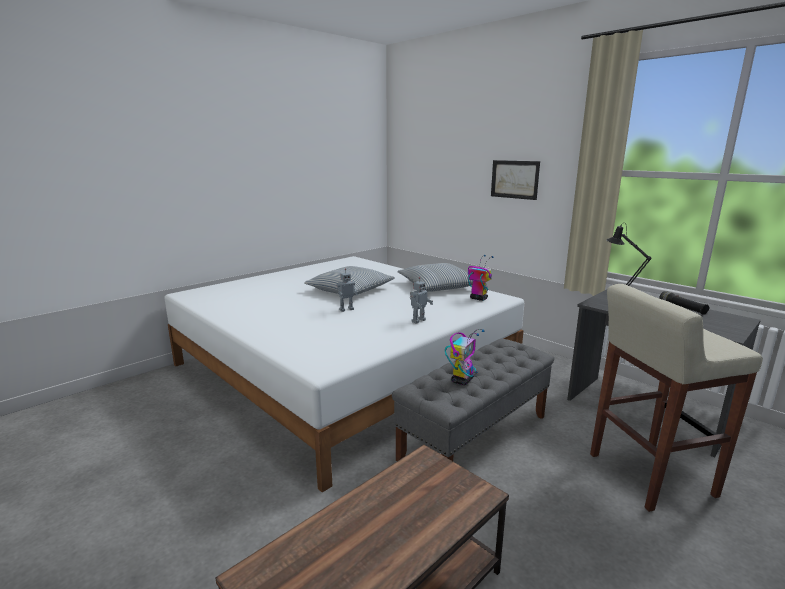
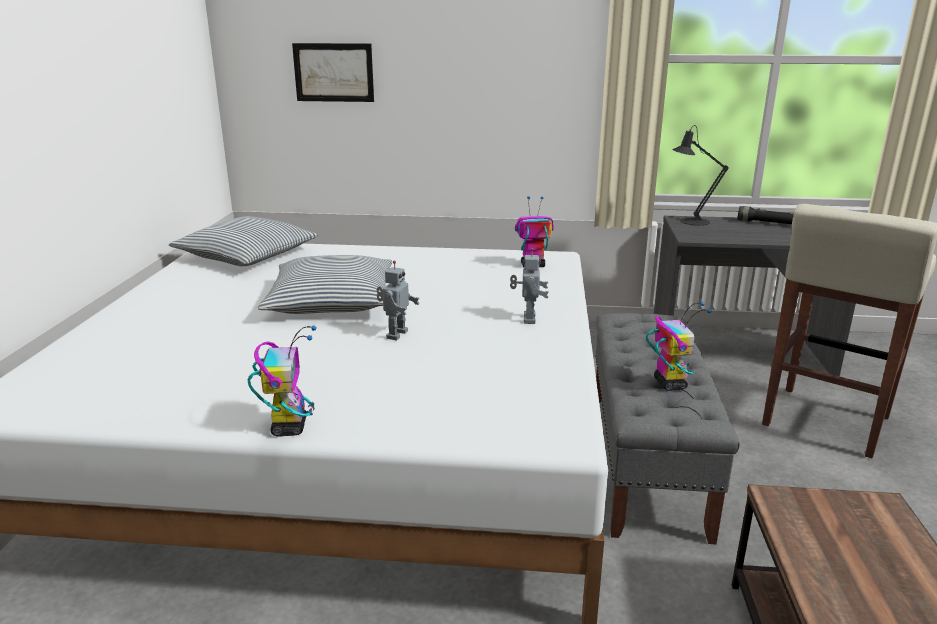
camera: 40 degrees left, 5 degrees up
(242, 327) = (289, 426): none -> toy robot
(437, 286) = (446, 260): pillow -> pillow (247, 255)
(514, 179) = (494, 73): picture -> picture (333, 72)

